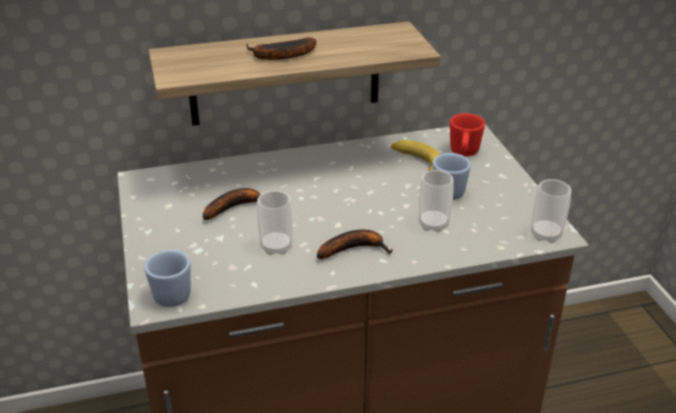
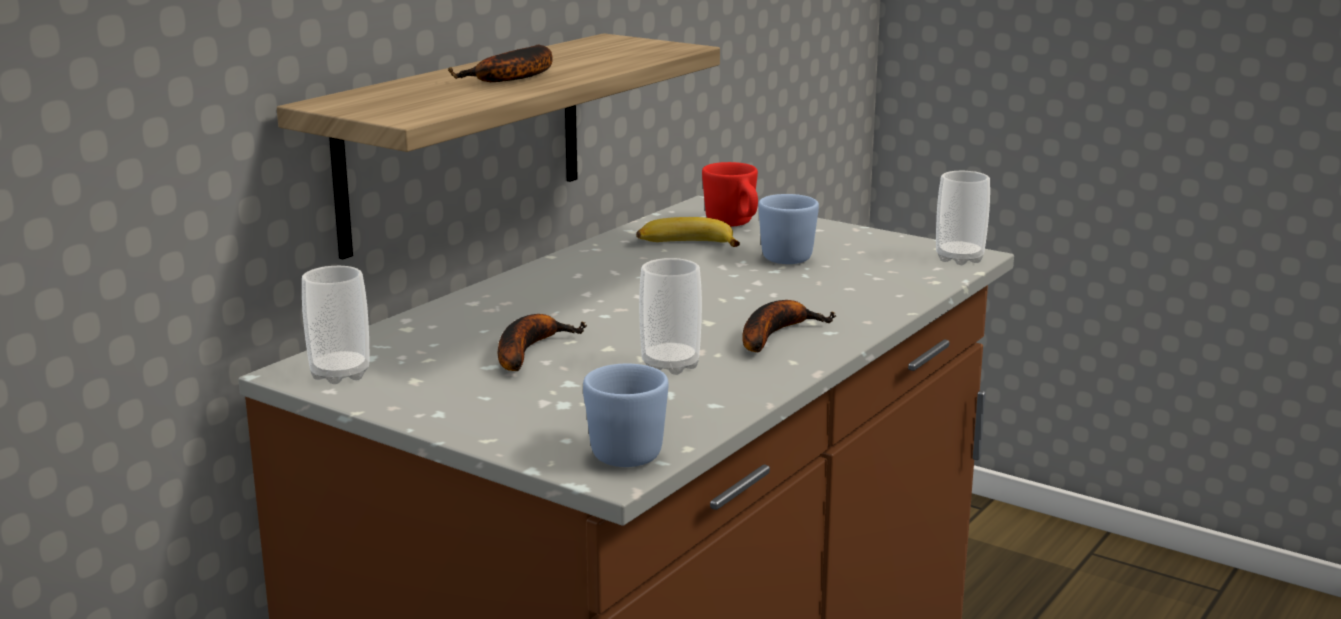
camera: 40 degrees left, 15 degrees down
(433, 224) = (824, 287): cup -> cup (340, 374)

